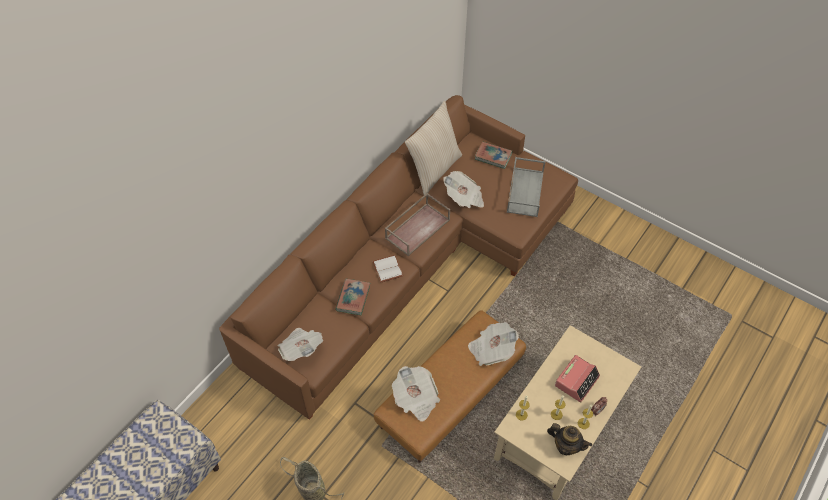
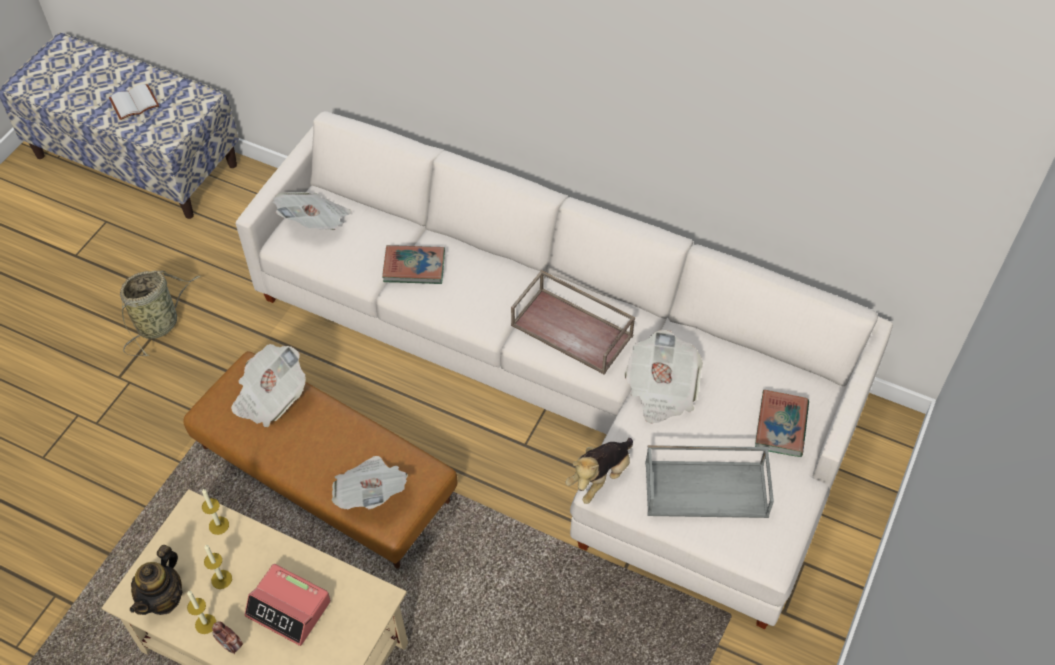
camera: 80 degrees right, 0 degrees up
(386, 269) = (478, 300): white book -> white book (134, 102)
(411, 261) = (574, 381): brown sofa -> white sofa
(434, 170) = (718, 337): beige pillow -> none
(511, 233) = (600, 477): none -> plush toy

